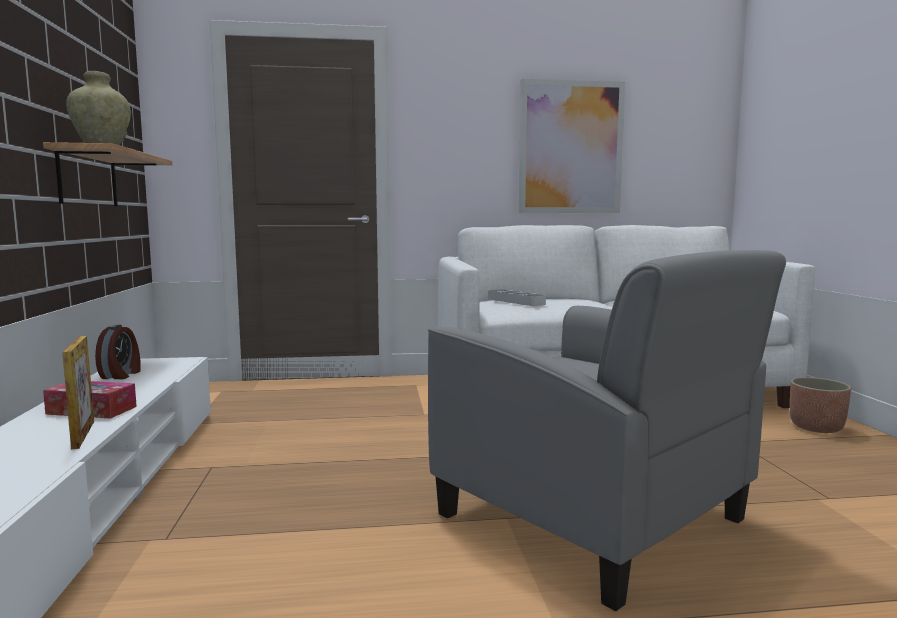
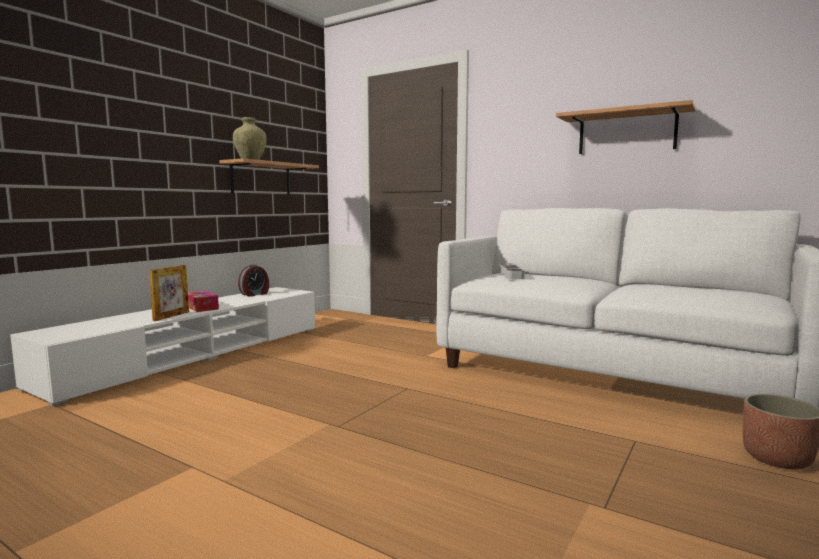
camera: 40 degrees right, 0 degrees up
(570, 148) = (626, 132): picture -> shelf
(594, 518) = (376, 443): grey armchair -> none

